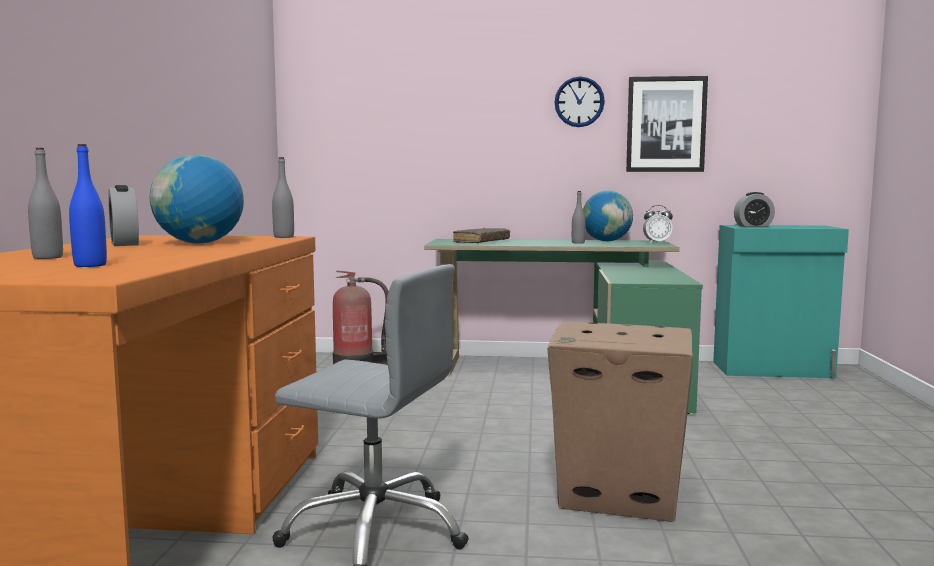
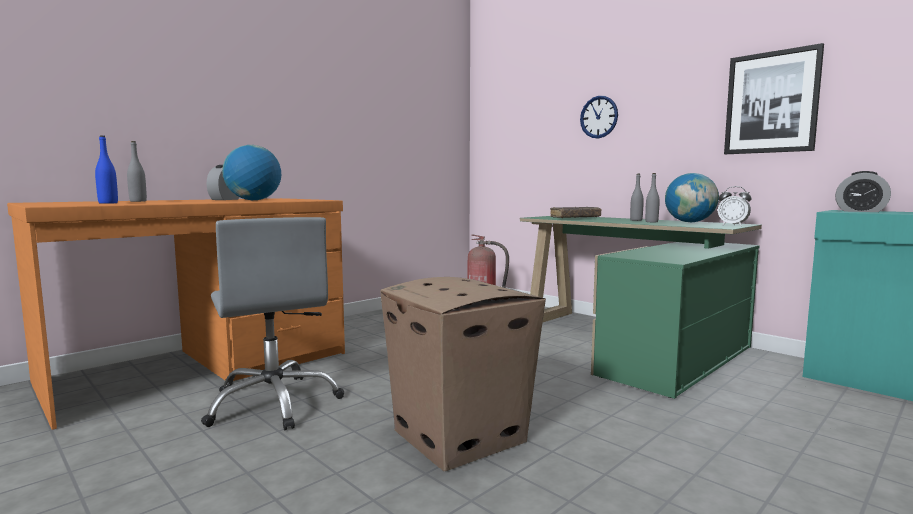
camera: 40 degrees right, 0 degrees up
(284, 237) = (320, 200): grey bottle -> grey bottle (636, 220)
(579, 102) = (681, 89): wall clock -> wall clock (599, 117)

